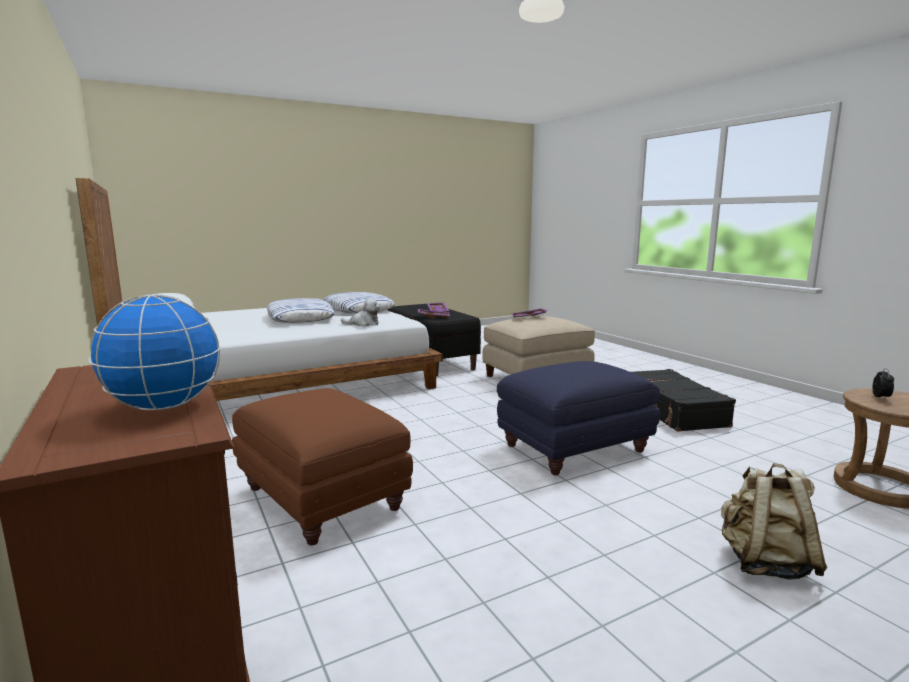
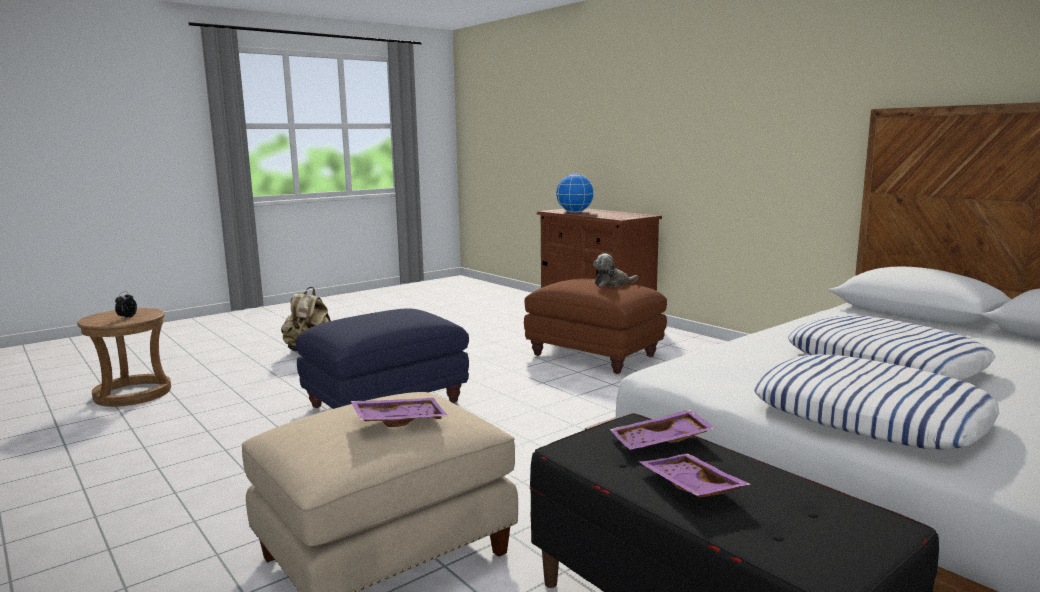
camera: 170 degrees right, 0 degrees up
(363, 324) = (721, 353): plush toy -> plush toy (612, 284)
(671, 411) = (193, 473): black suitcase -> none

